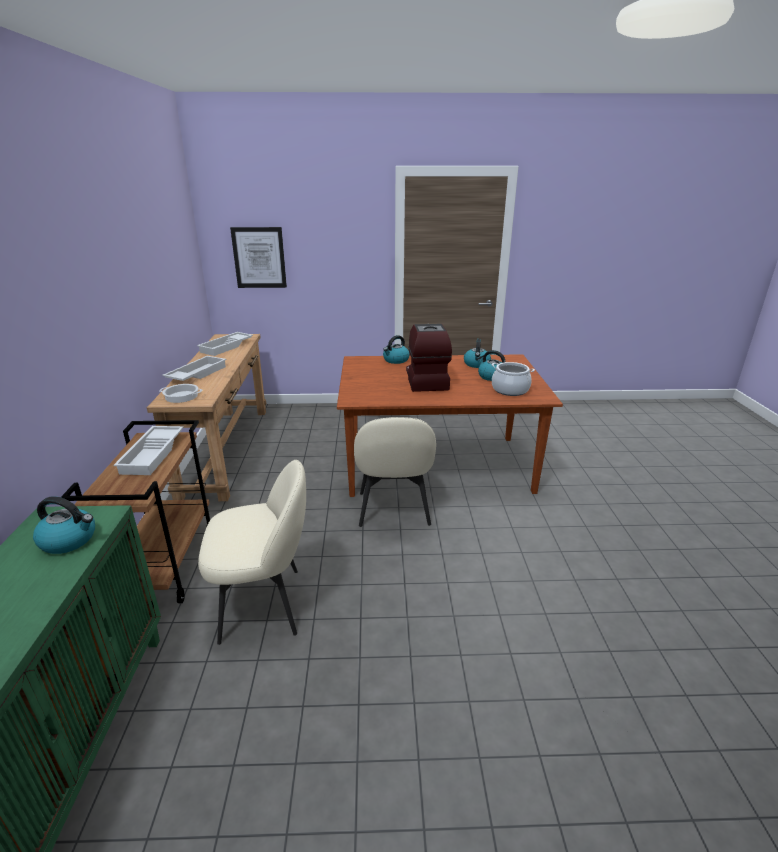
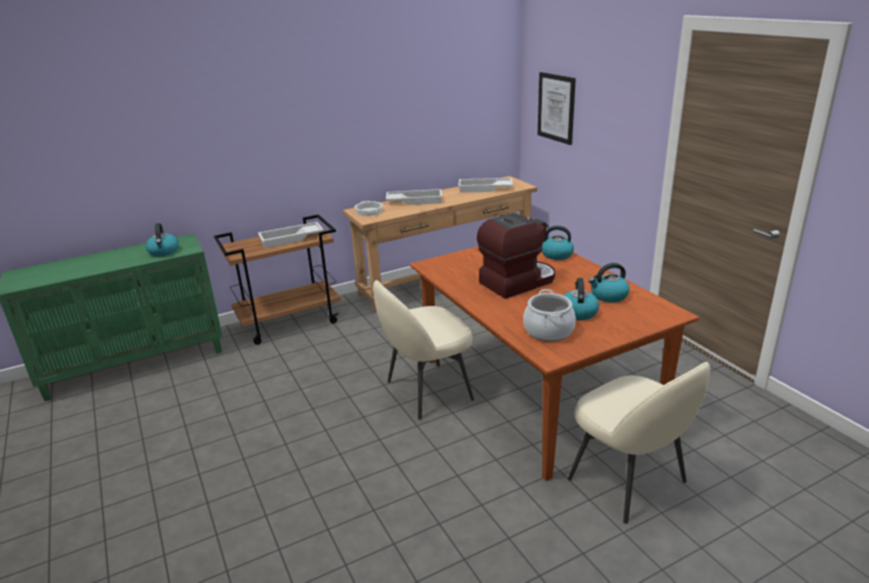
camera: 65 degrees right, 0 degrees up
(264, 604) = (269, 374): beige chair -> beige chair (629, 482)

